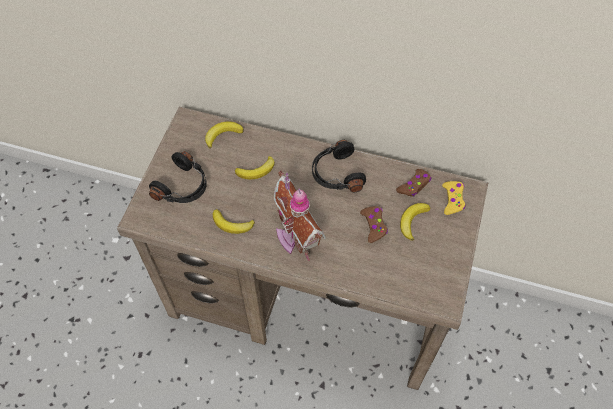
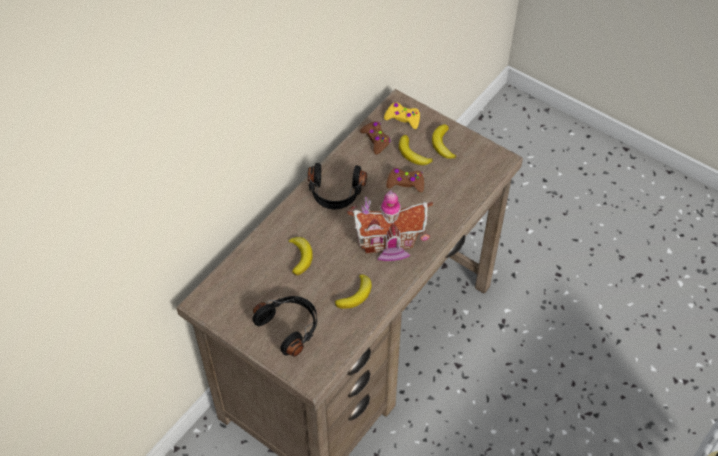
camera: 70 degrees left, 5 degrees down
(223, 135) = (239, 274): banana -> banana (442, 144)

